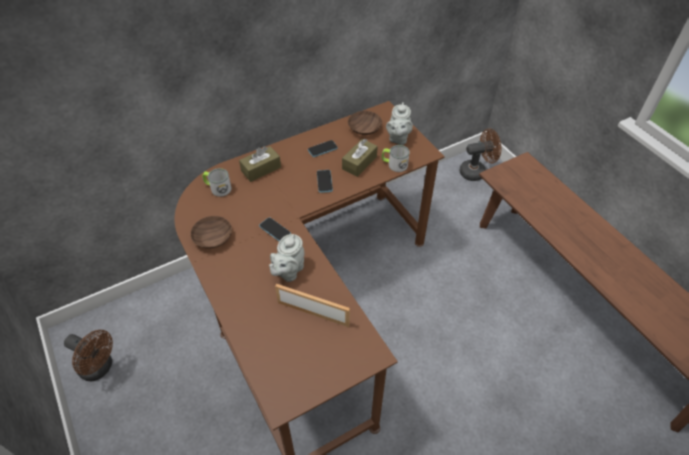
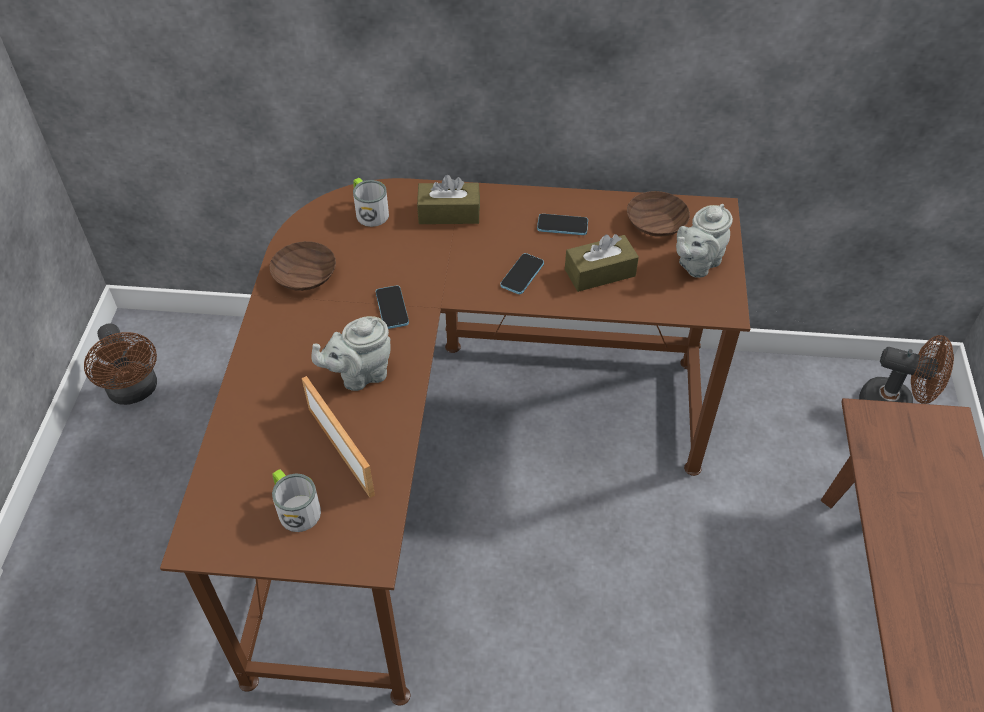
camera: 35 degrees right, 0 degrees up
(394, 164) = (653, 301): mug -> mug (295, 507)

